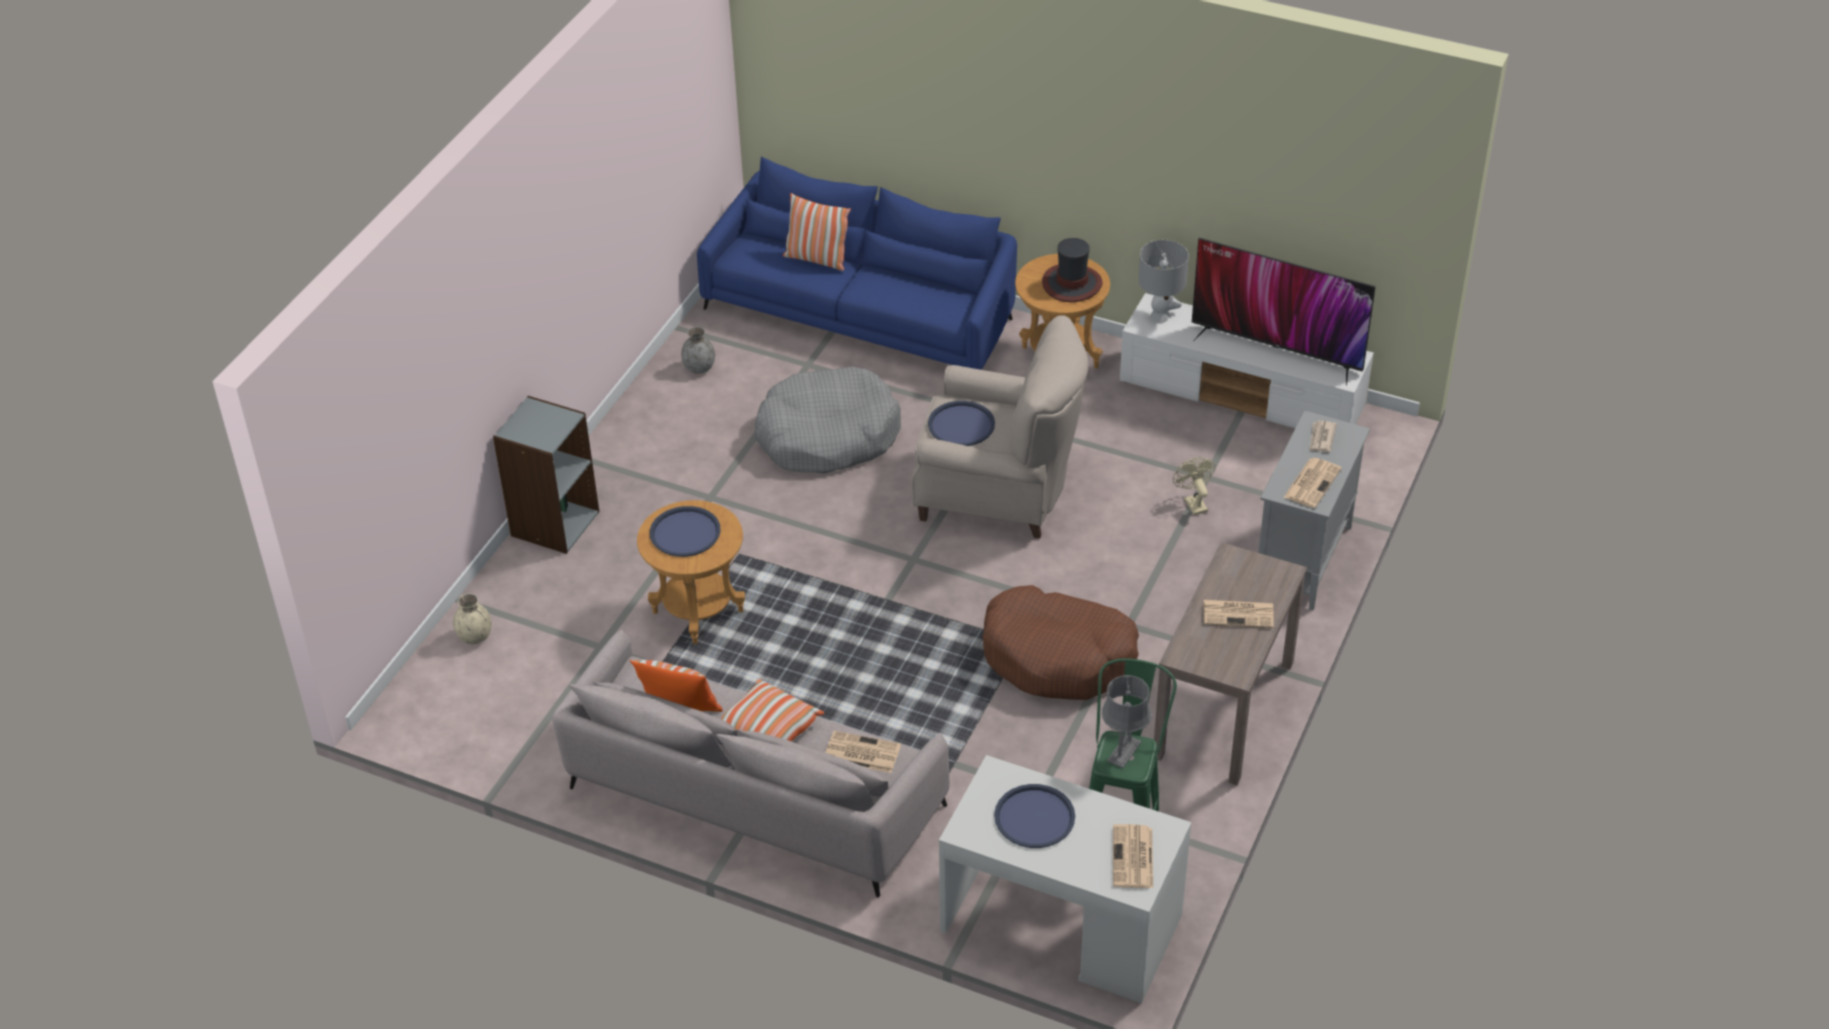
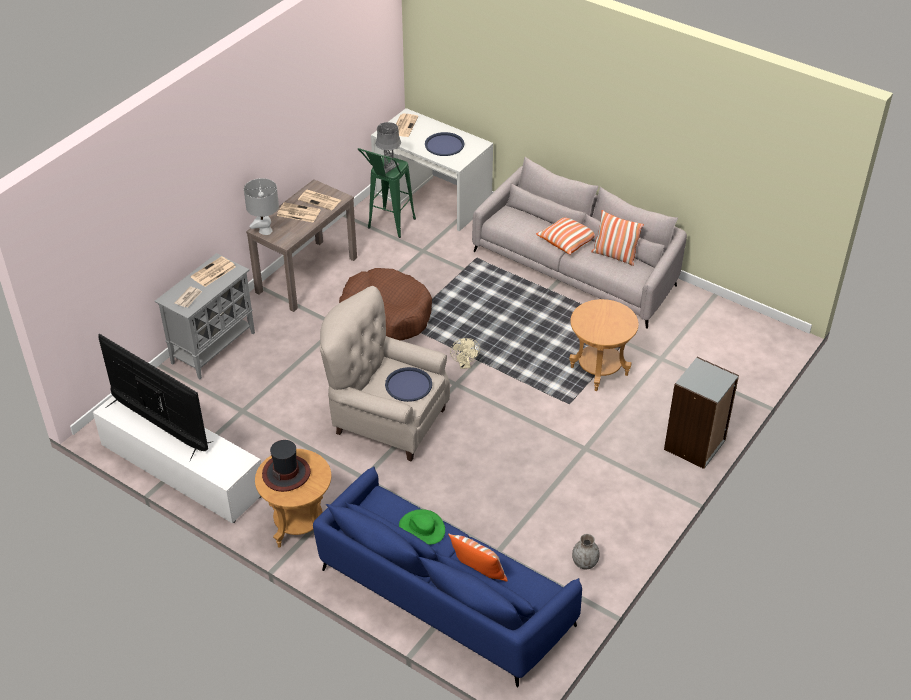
camera: 170 degrees left, 0 degrees up
(475, 636) = (741, 376): beige vase -> none
(685, 532) = (607, 323): blue tray -> none
(827, 436) = (494, 484): grey dog bed -> none
(861, 753) = (519, 223): newspaper -> newspaper (320, 200)
(894, 290) = (422, 528): none -> green hat
(1160, 317) = (226, 466): grey table lamp -> grey table lamp (265, 231)
(1193, 502) = (260, 394): beige fan -> beige fan (465, 365)

